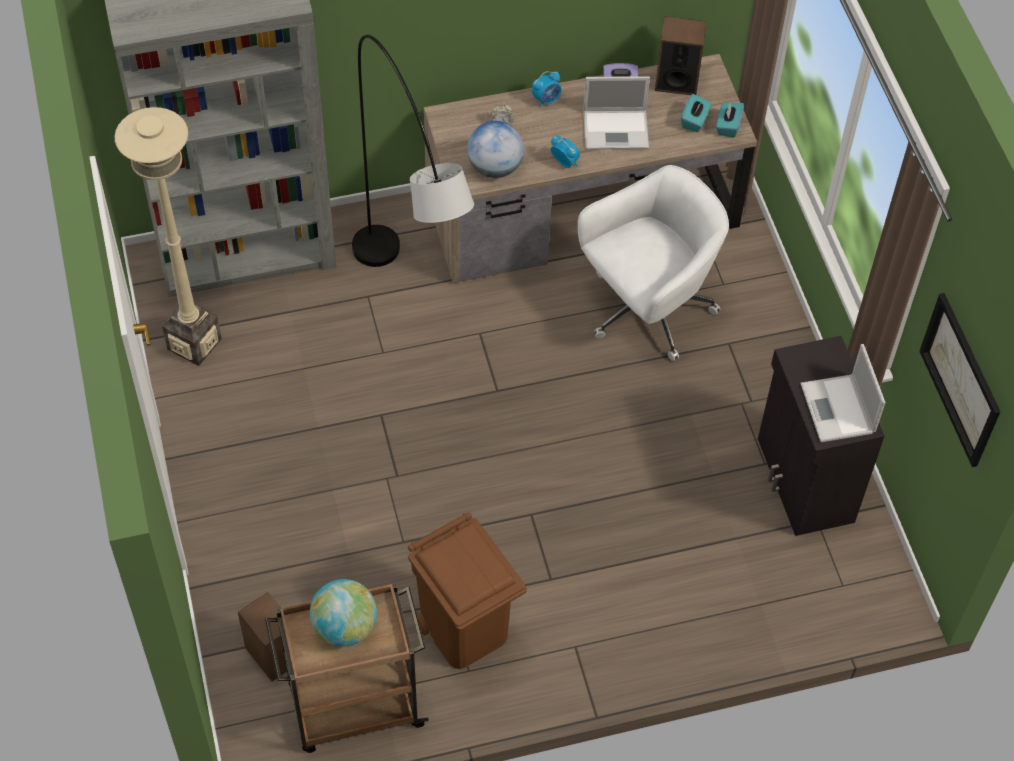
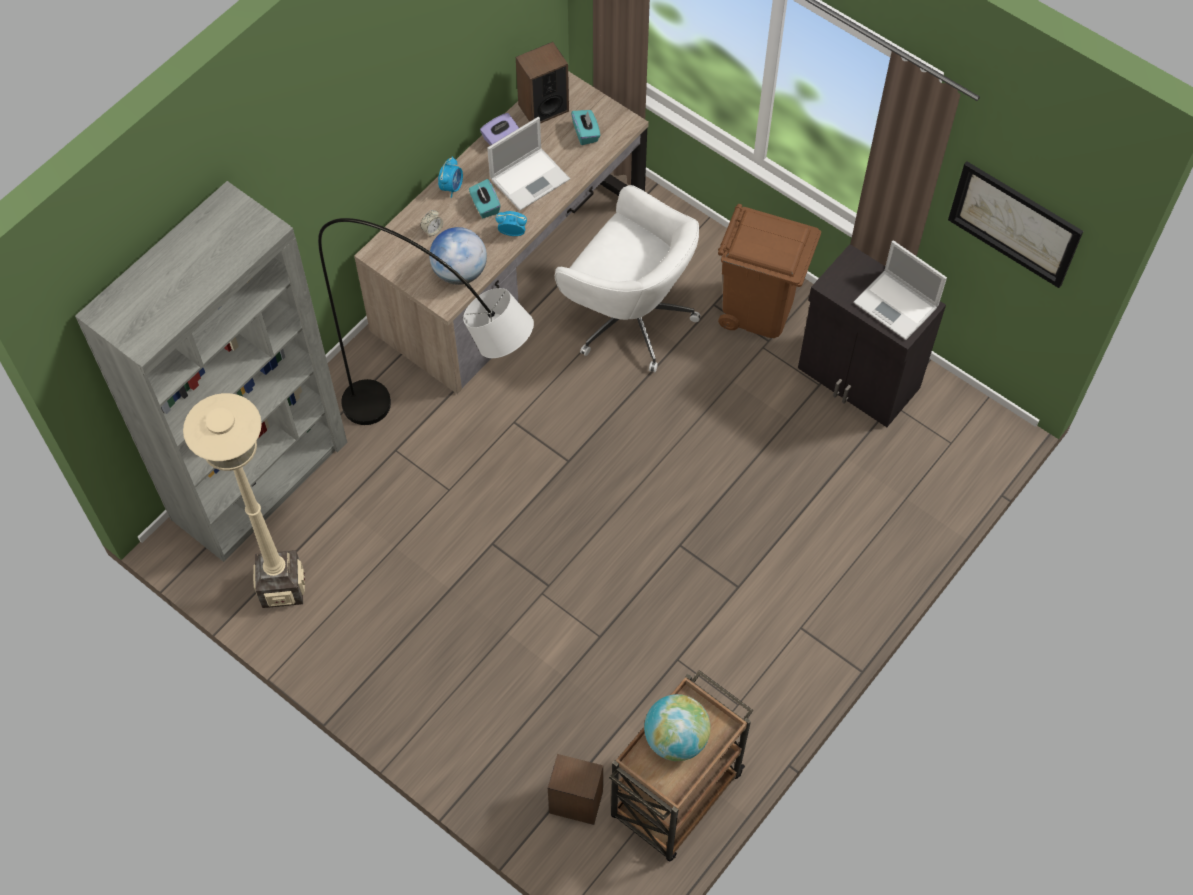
camera: 35 degrees left, 5 degrees up
(465, 630) = (708, 673): brown trash can -> brown trash can (758, 308)
(647, 310) = (629, 317): white office chair -> white office chair turned 105 degrees clockwise
(728, 126) = (615, 122): turquoise tissue box -> turquoise tissue box (485, 206)

